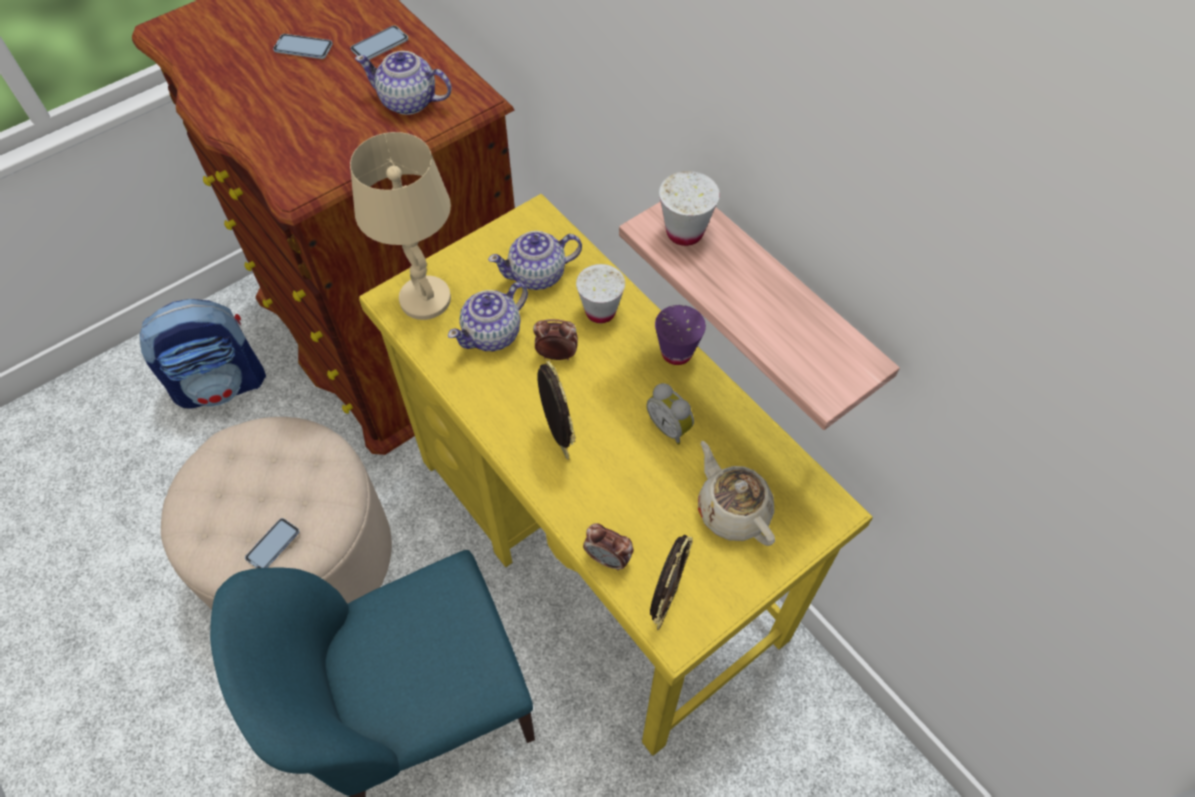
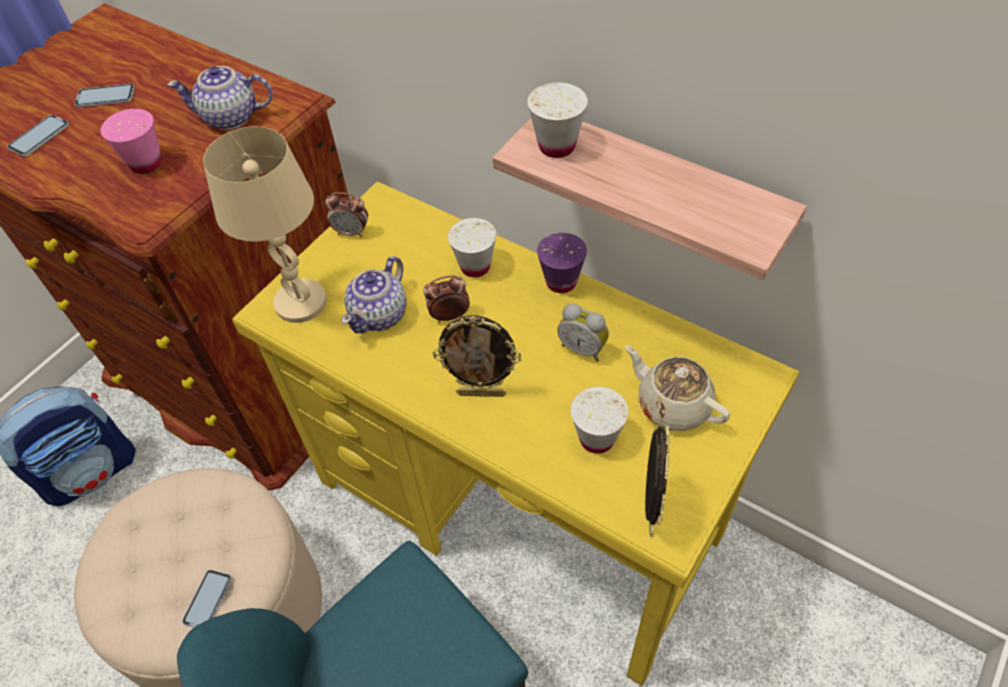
camera: 15 degrees left, 5 degrees down
(316, 129) = (146, 163): none -> pink cup
(380, 45) = (183, 77): phone -> phone (39, 137)
(538, 275) = (403, 251): teapot -> none
(557, 441) = (482, 393): picture frame -> picture frame turned 135 degrees clockwise
(608, 558) = (575, 485): alarm clock -> alarm clock (352, 232)
(646, 520) = (596, 438): none -> white cup

